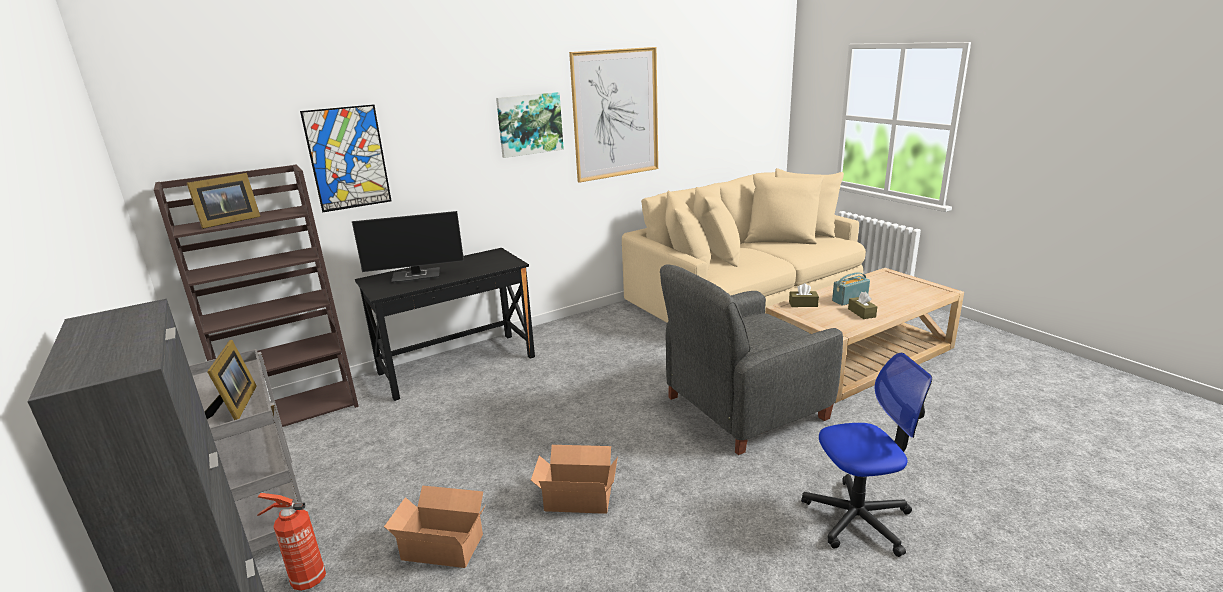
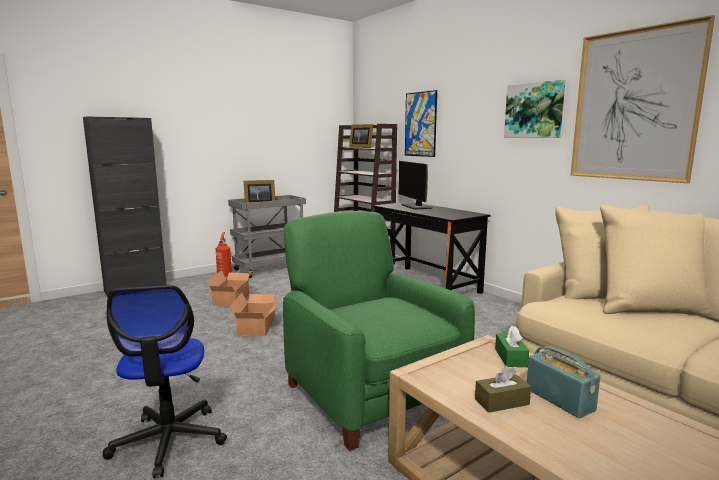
camera: 85 degrees right, 10 degrees down
(743, 408) = (371, 393): grey armchair -> green armchair
(803, 304) = (510, 357): brown tissue box -> green tissue box

